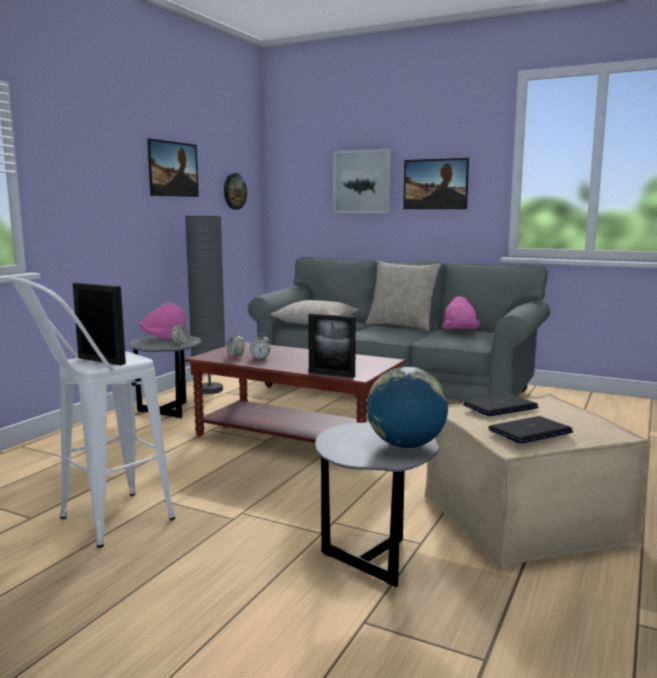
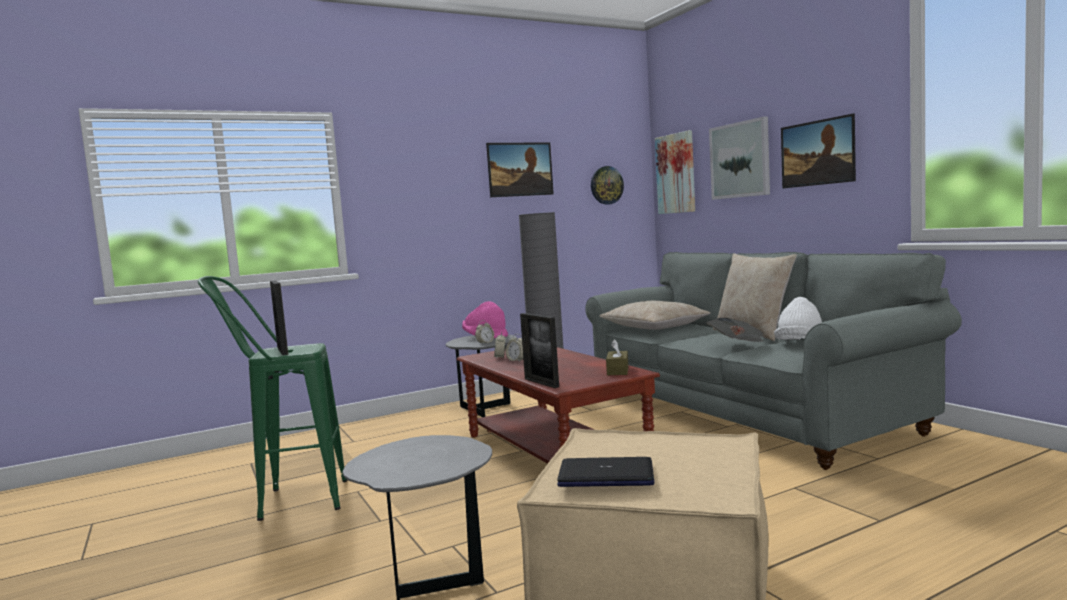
camera: 35 degrees right, 5 degrees down
(100, 525) = (288, 502): white stool -> green stool
(292, 186) = (676, 173): none -> picture
(370, 360) = (617, 370): none -> brown tissue box
(406, 445) = (436, 465): globe -> none
(416, 335) = (738, 346): none -> newspaper
(459, 332) = (800, 345): pink hat -> white hat
(500, 407) = (641, 440): laptop -> none

